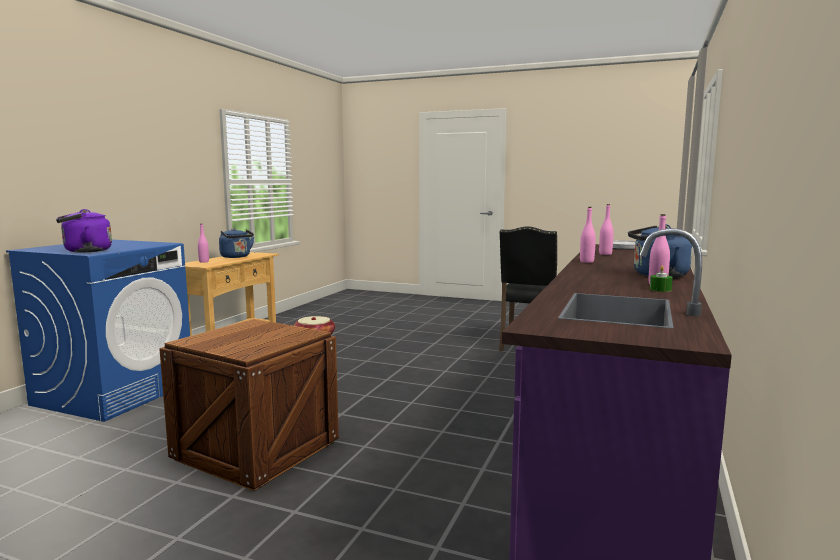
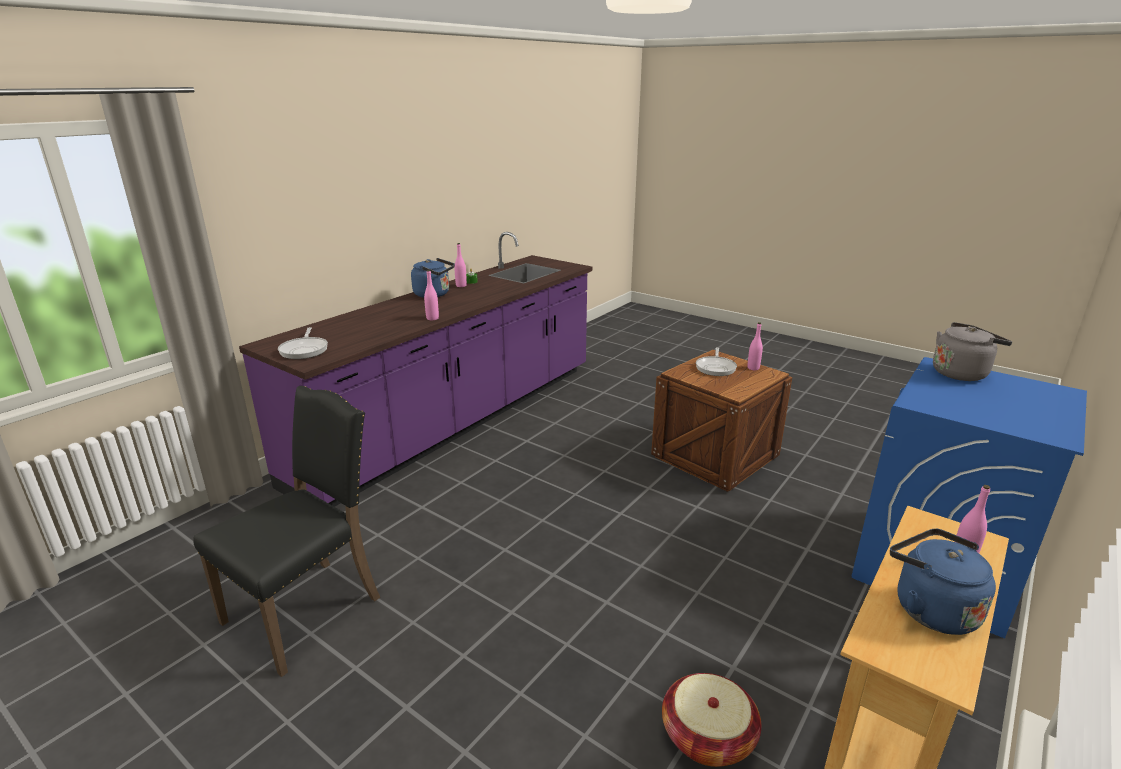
camera: 165 degrees left, 15 degrees up
(85, 251) = (961, 373): purple kettle -> grey kettle
(258, 340) = (716, 367): none -> frying pan
(605, 254) = (374, 334): pink bottle -> pink bottle (753, 368)

